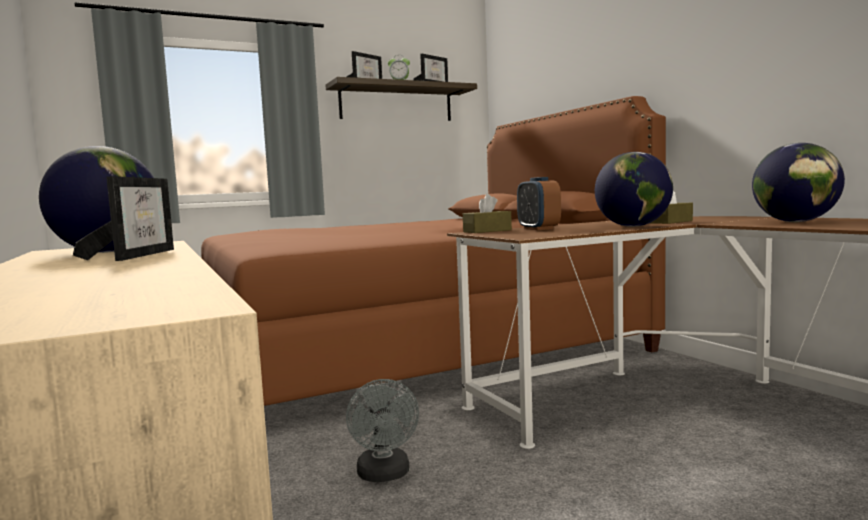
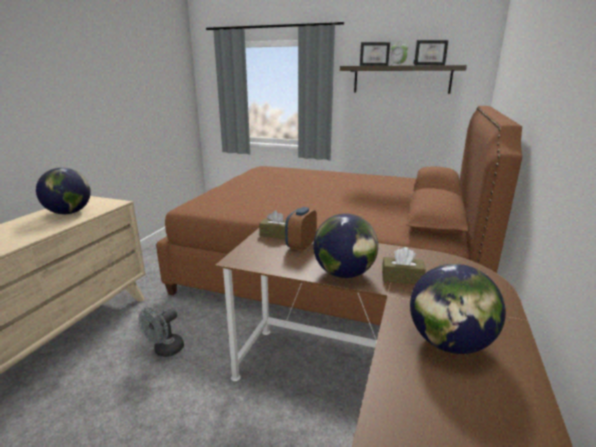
camera: 45 degrees right, 15 degrees up
(137, 255) = (49, 225): picture frame -> none

